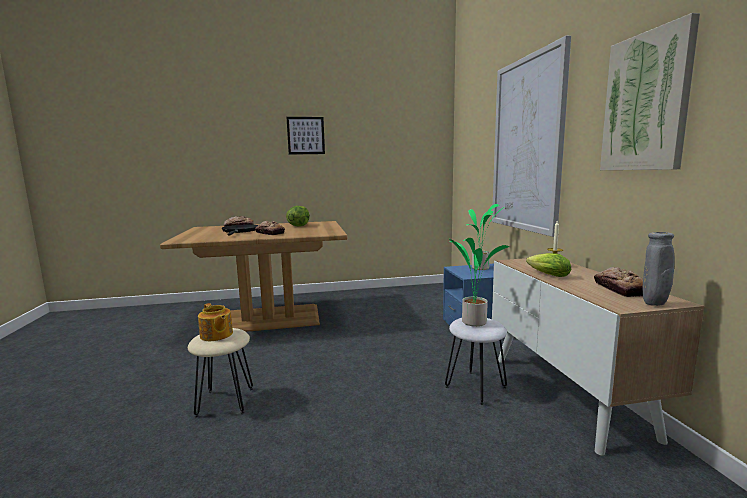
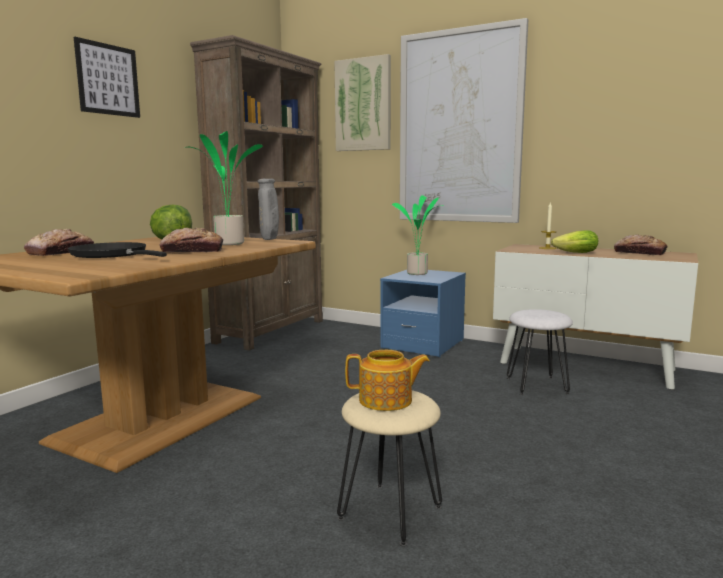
camera: 50 degrees left, 0 degrees up
(413, 290) = (271, 331): none -> brown bookcase
(472, 322) = (536, 314): potted plant -> potted plant (227, 244)
(646, 102) = (628, 95): picture -> picture (363, 105)
(654, 304) = (685, 256): grey vase -> grey vase (269, 239)

